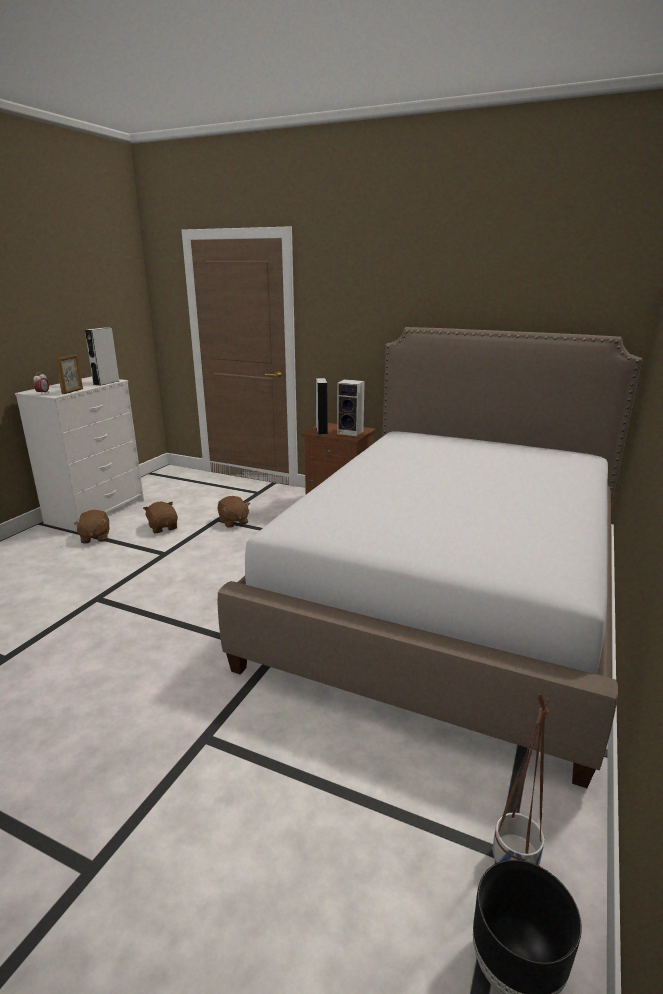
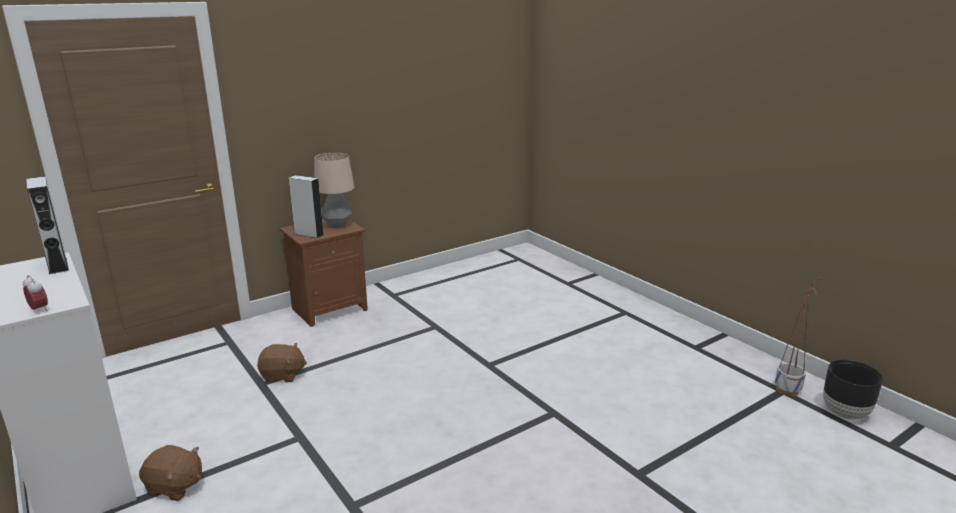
camera: 60 degrees left, 0 degrees up
(73, 391) = (71, 289): picture frame -> none
(163, 527) = (227, 425): brown plush toy -> none
(351, 432) = (337, 225): speaker -> table lamp
(449, 594) = (539, 317): bed -> none

